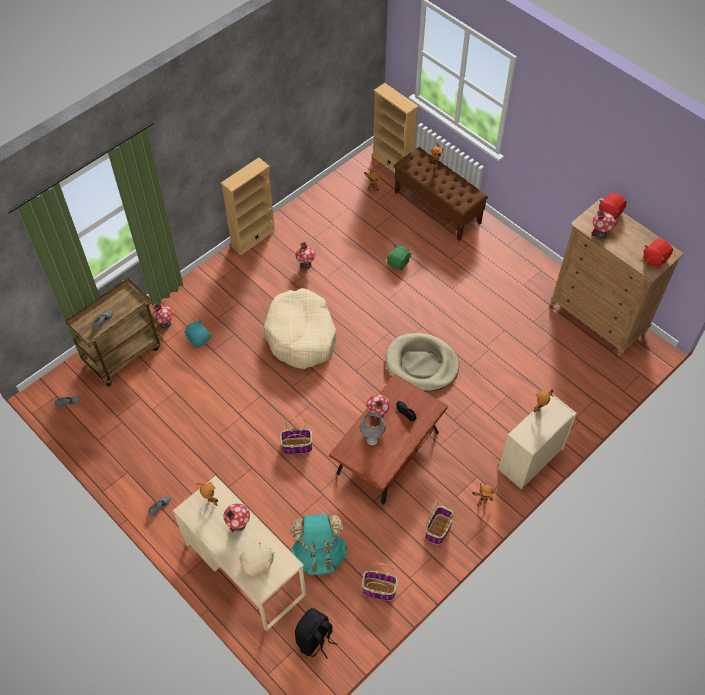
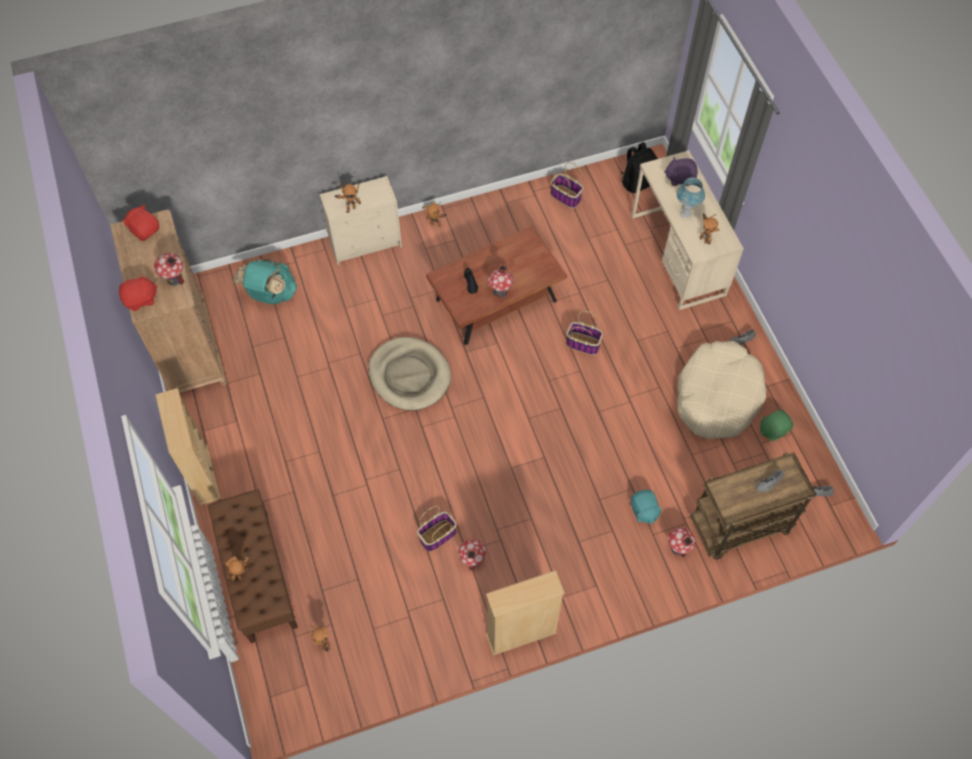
camera: 155 degrees left, 5 degrees up
(238, 524) = (685, 214): toy house -> blue table lamp
(257, 564) = (680, 178): beige plush toy -> purple plush toy
(301, 335) = (523, 464): beige dog bed -> beige dog bed (717, 396)
(319, 555) = (605, 241): turquoise backpack -> turquoise backpack (271, 294)
(372, 440) = (518, 270): grey table lamp -> none
(392, 164) = (269, 681): beige bookcase -> beige bookcase (203, 474)
(398, 263) = (358, 513): green plush toy -> green plush toy (773, 429)
(438, 530) = (488, 220): basket -> basket (438, 535)
(654, 259) = (145, 230): red plush toy -> red plush toy turned 120 degrees counterclockwise

